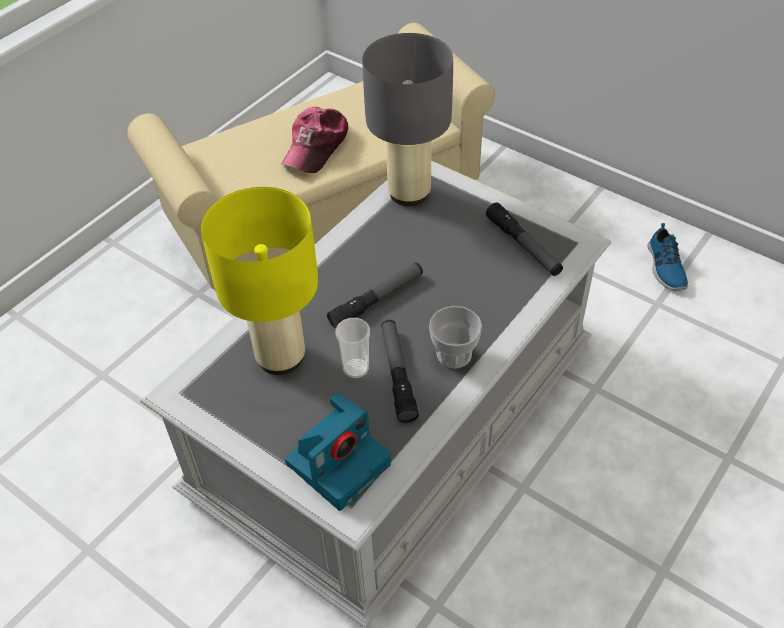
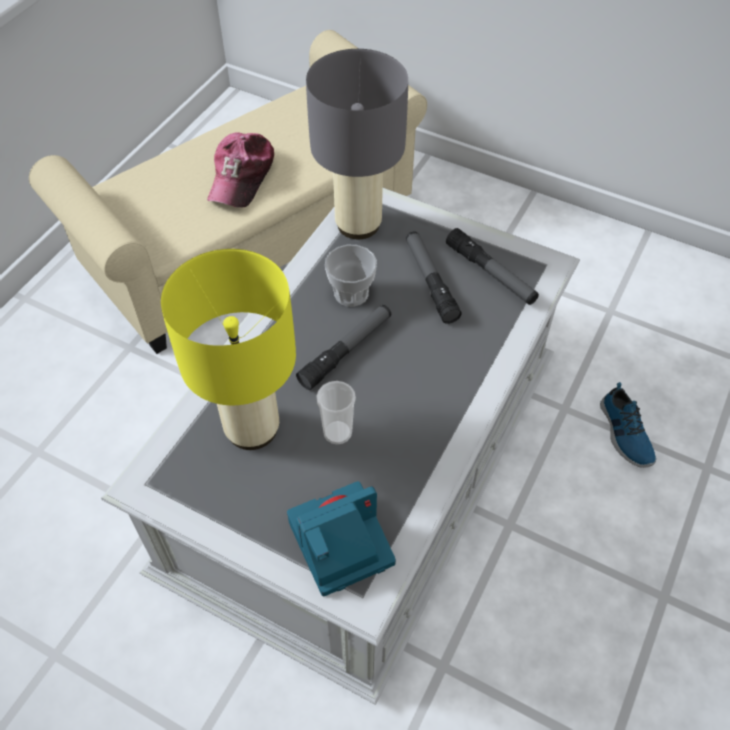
camera: 10 degrees left, 5 degrees up
(339, 461) = (339, 544): camera -> camera turned 150 degrees counterclockwise
(397, 374) = (384, 435): flashlight -> flashlight (430, 281)
(454, 355) = (441, 405): cup -> cup (351, 293)
(665, 267) = (611, 271): shoe -> shoe (624, 433)

